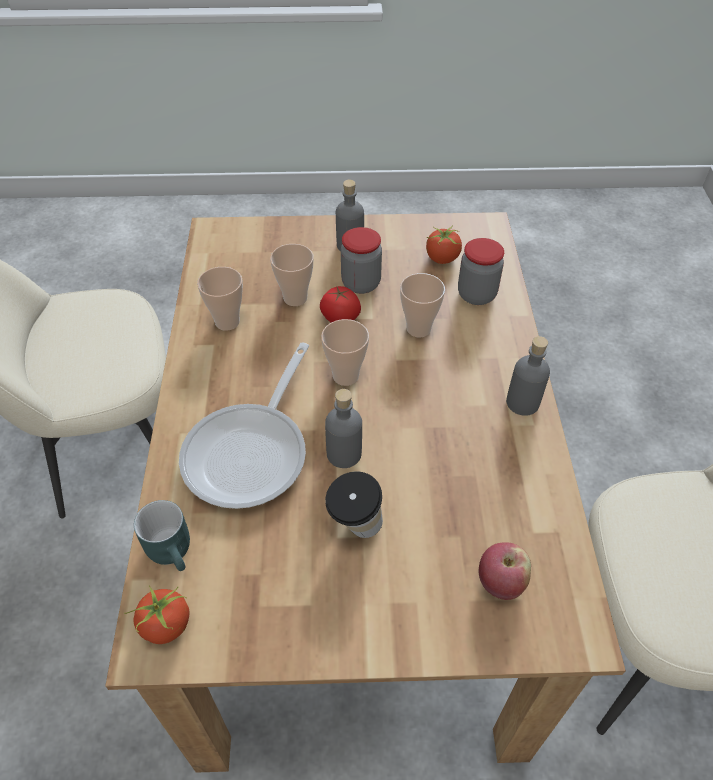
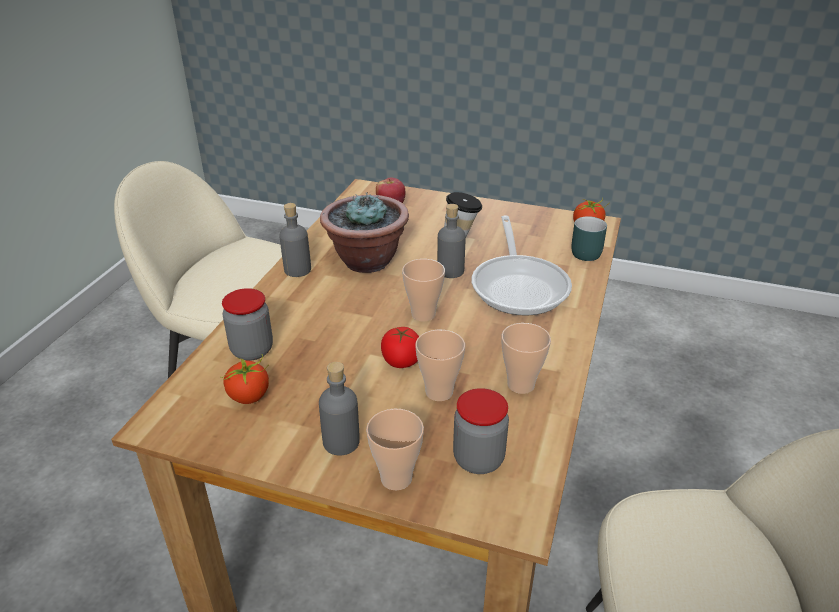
camera: 160 degrees left, 15 degrees down
(252, 452) = (519, 285): frying pan -> frying pan turned 135 degrees clockwise
(361, 283) = (359, 390): jar -> jar (478, 459)
(418, 328) = (333, 334): cup -> cup (396, 478)
(456, 442) = (366, 260): none -> potted plant

